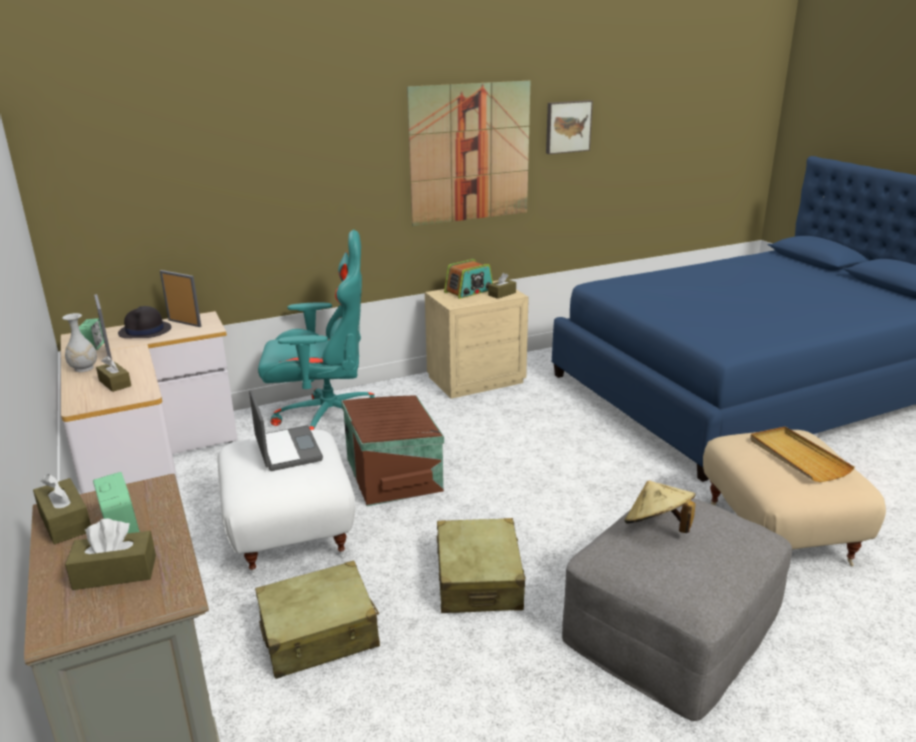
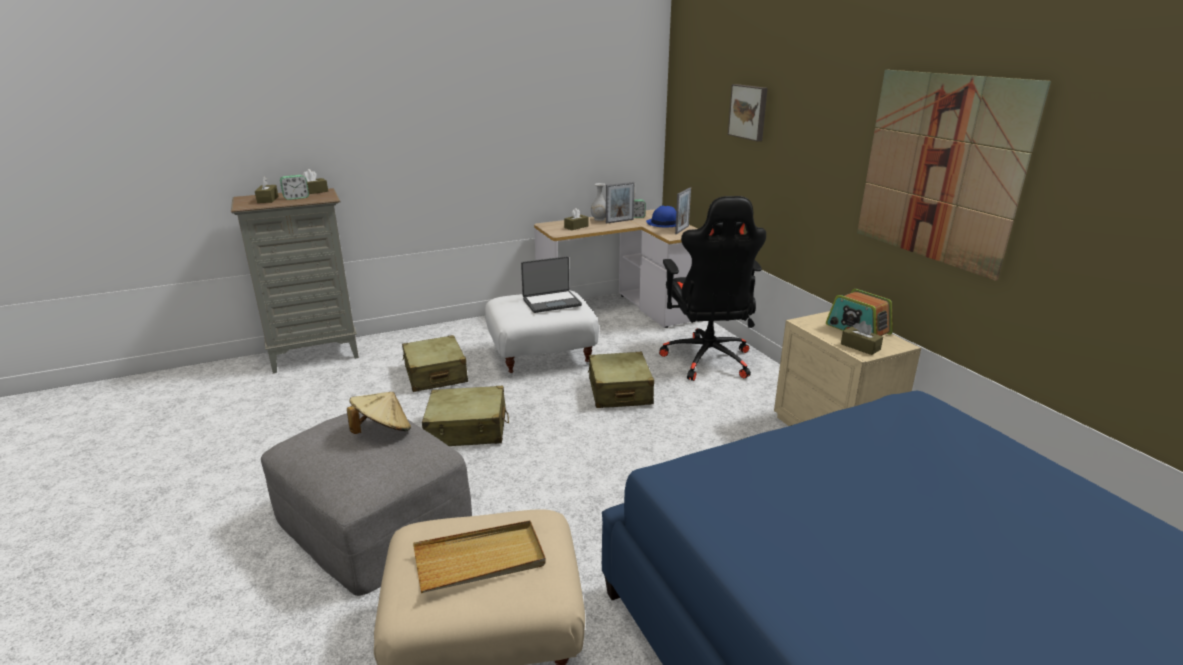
camera: 90 degrees right, 0 degrees up
(145, 331) = (663, 223): black hat -> blue hat
(321, 421) = (705, 356): turquoise office chair -> black office chair
(395, 474) = (619, 391): brown storage box -> beige suitcase
(567, 126) = (1106, 171): picture -> picture (749, 112)

